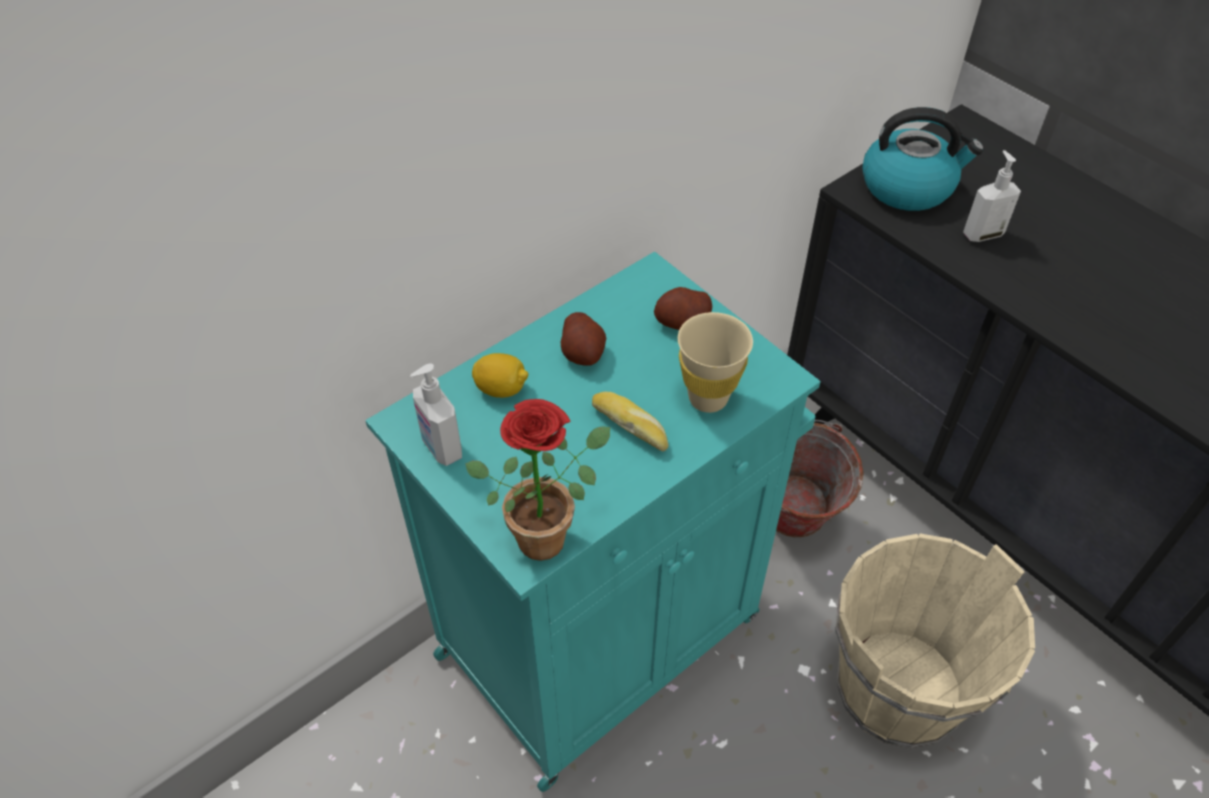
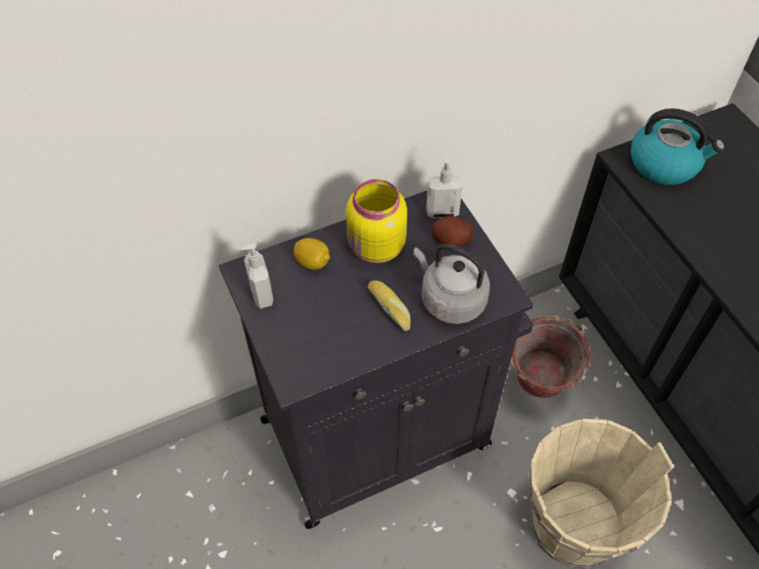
camera: 15 degrees right, 5 degrees up
(548, 533) = (312, 370): potted plant -> none
(583, 352) = (375, 248): potato -> yellow jar
(604, 632) = (379, 431): turquoise cabinet -> black cabinet
(708, 398) = (450, 299): beige cup -> grey kettle
(982, 234) = (707, 213): soap dispenser -> soap dispenser (442, 212)

